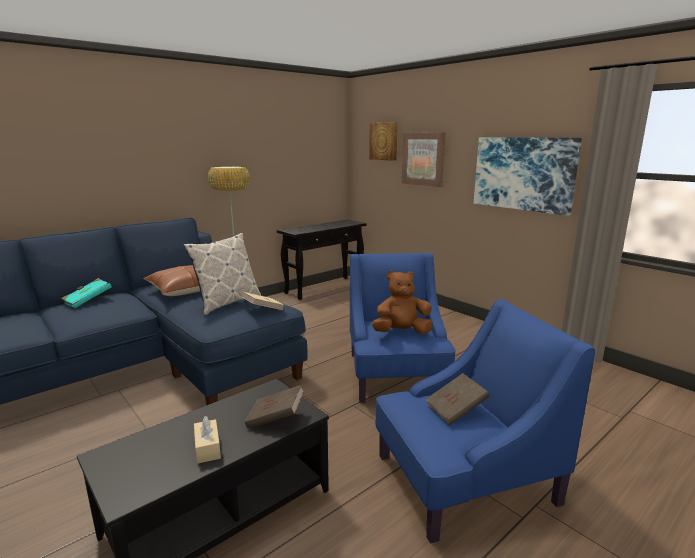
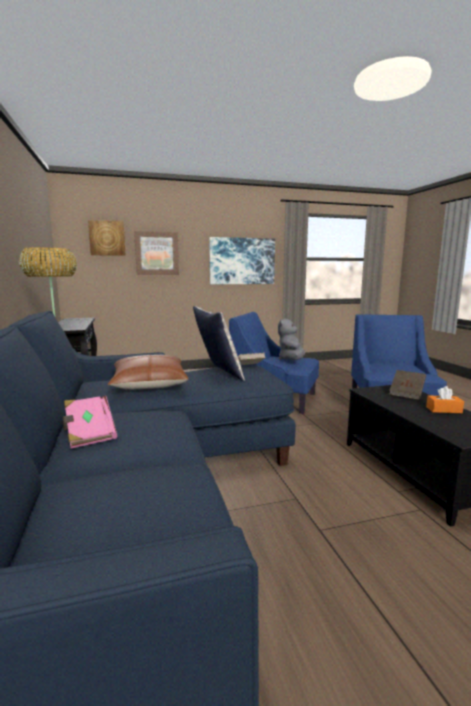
camera: 65 degrees left, 5 degrees down
(88, 301) = (89, 433): turquoise book -> pink book
(207, 448) = (444, 410): beige tissue box -> orange tissue box
(401, 332) = (291, 360): brown plush toy -> grey plush toy
(456, 410) = (395, 366): brown book -> none

